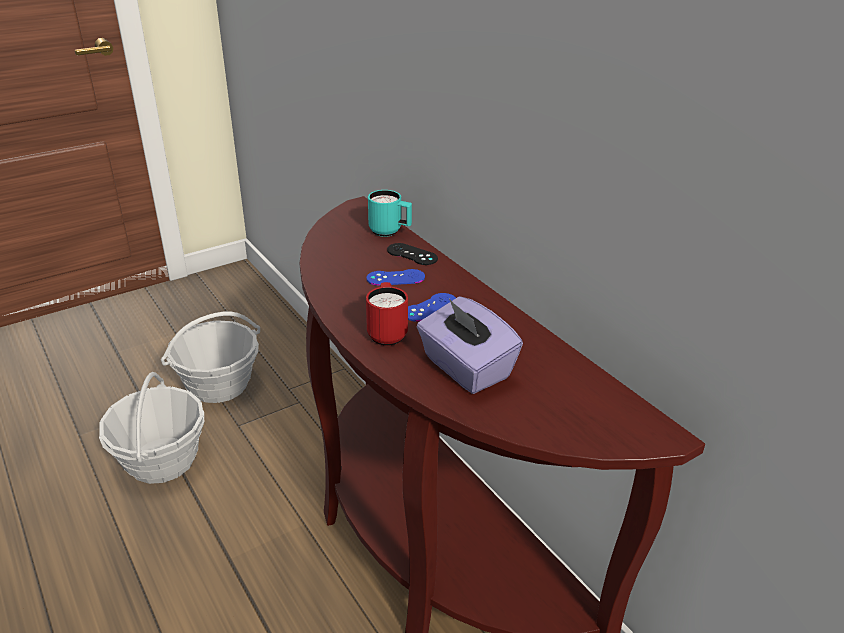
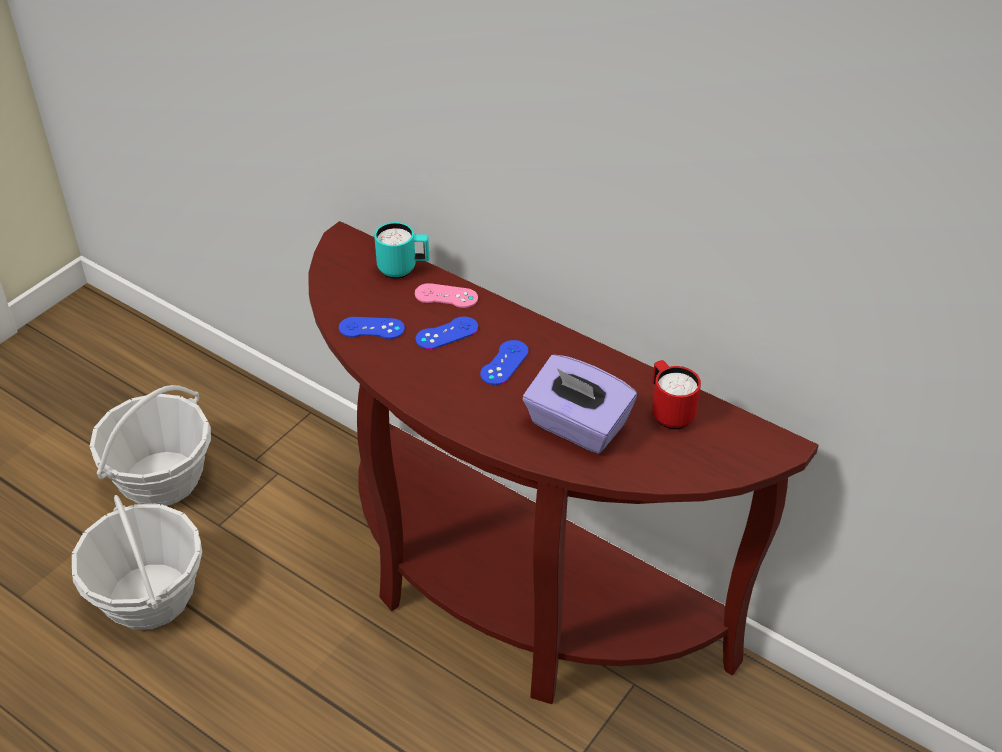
camera: 20 degrees left, 10 degrees up
(338, 262) = (371, 328): none -> blue game controller
(387, 332) = (478, 406): red mug -> red mug (669, 412)
(412, 254) = (446, 296): black game controller -> pink game controller

